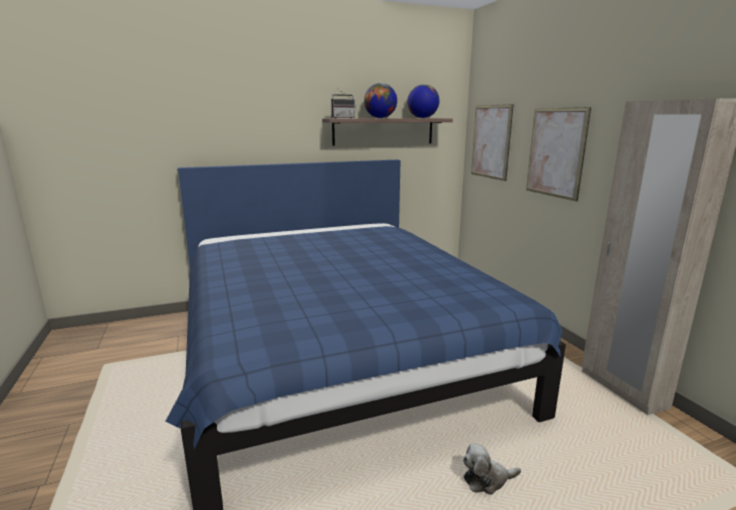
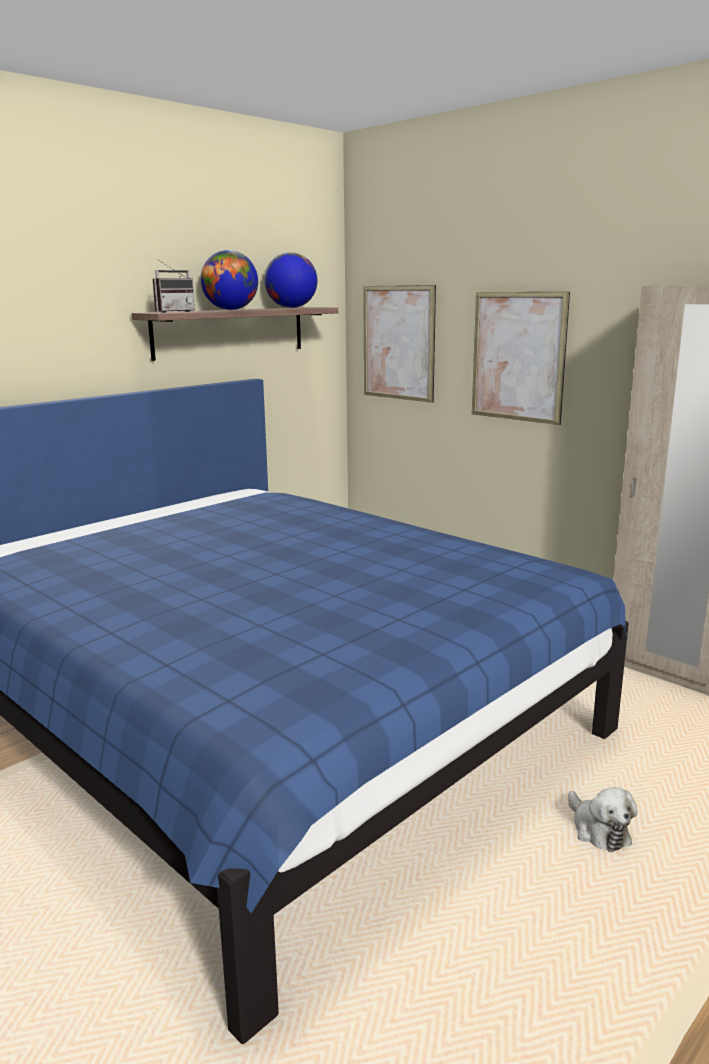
camera: 25 degrees left, 0 degrees up
(487, 480) = (598, 830): plush toy -> plush toy turned 75 degrees counterclockwise

